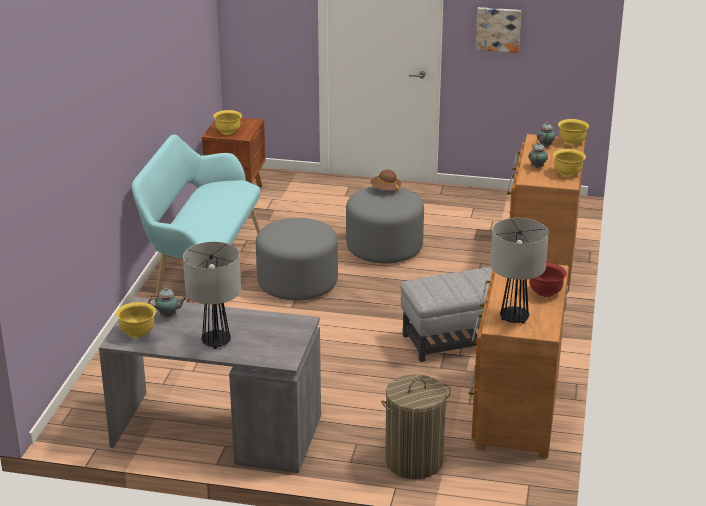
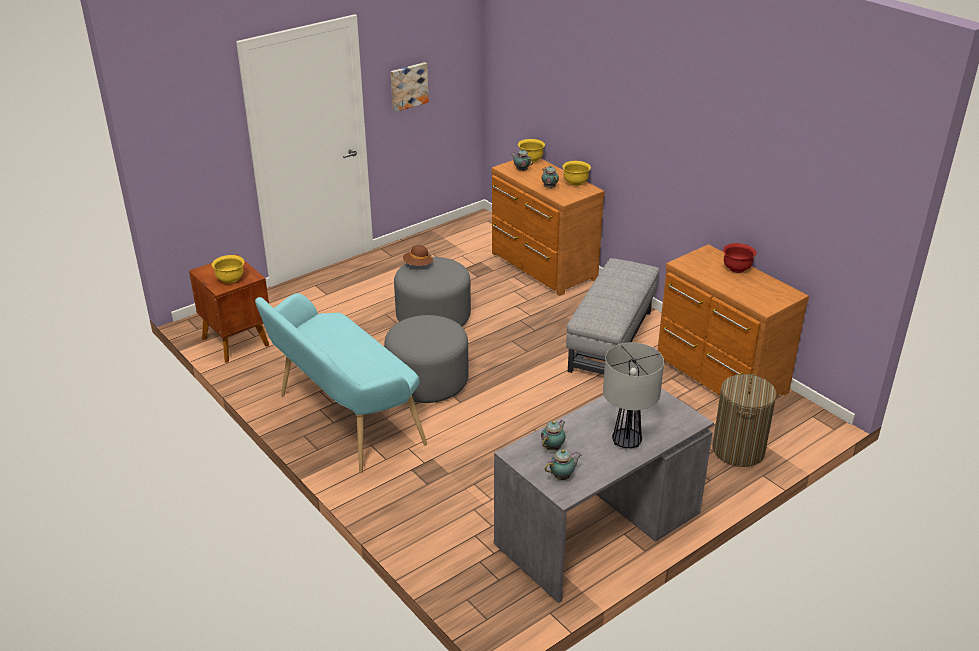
camera: 50 degrees left, 5 degrees up
(137, 333) = (563, 477): yellow bowl -> teapot
(514, 318) = (760, 296): table lamp -> none

